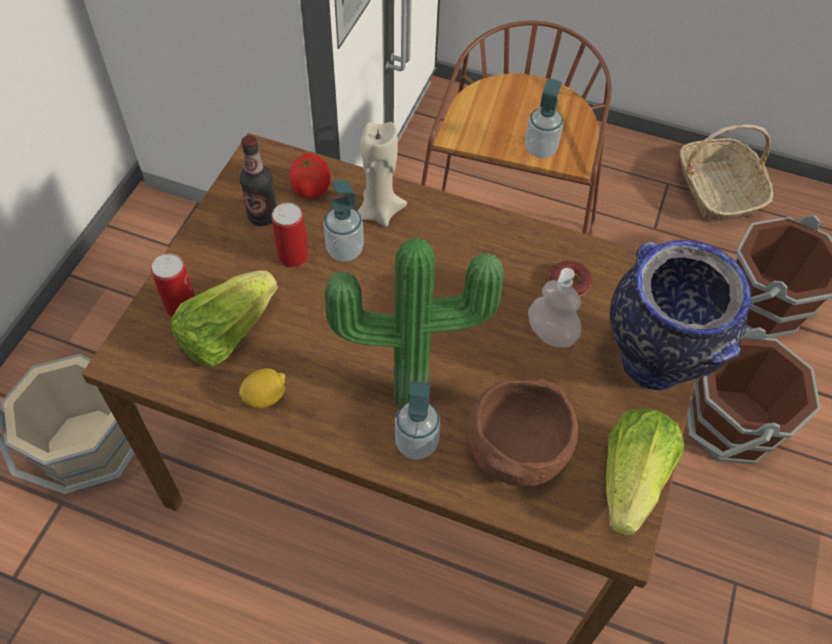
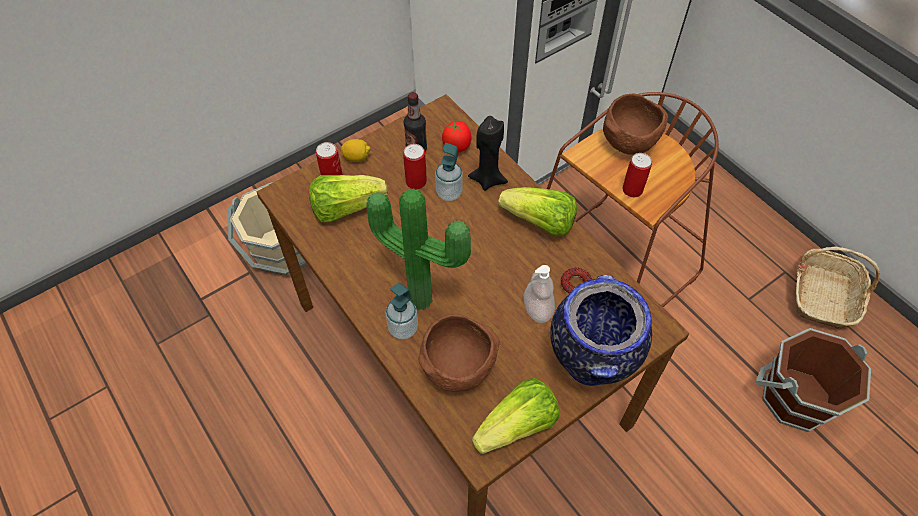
camera: 35 degrees right, 0 degrees up
(265, 397) = (340, 255): lemon -> lemon (357, 157)
(379, 212) = (488, 179): beige candle -> black candle
(477, 233) = (539, 223): none -> lettuce
(496, 99) = (629, 142): none -> brown bowl
(540, 149) = (632, 189): soap dispenser -> can
(729, 425) = (701, 466): brown bucket -> none

